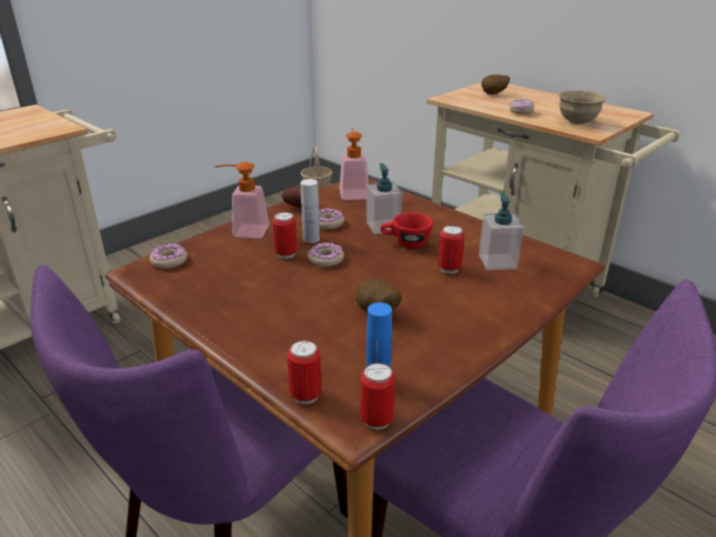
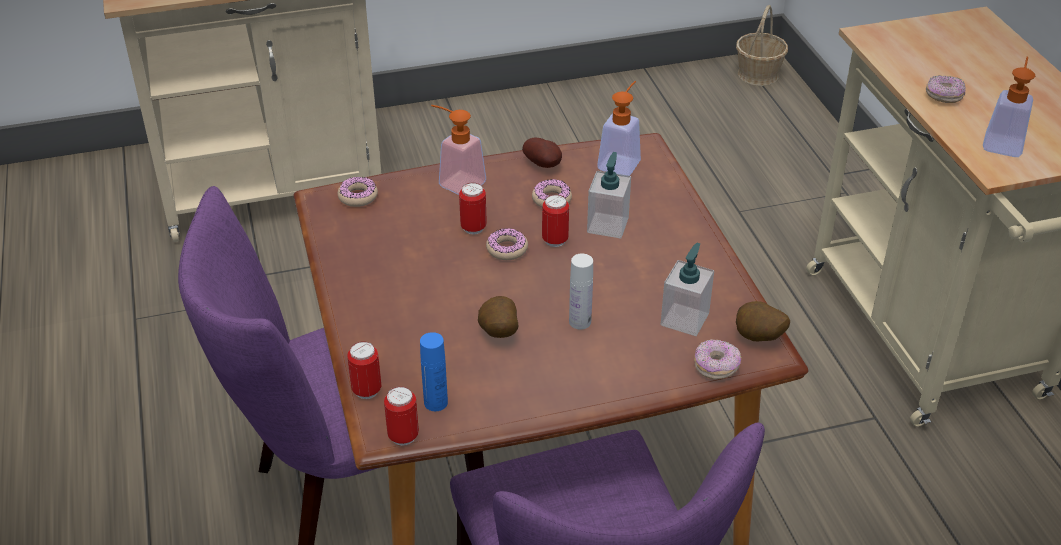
camera: 30 degrees right, 10 degrees up
(311, 239) = (515, 216): white bottle -> white bottle (580, 322)
(405, 243) = (609, 258): red cup -> none
(449, 269) = (622, 309): can -> can (555, 240)
(494, 94) = (950, 45): potato -> potato (758, 339)
(552, 282) = (716, 367): none -> donut
(577, 122) = (1003, 141): beige bowl -> soap dispenser

